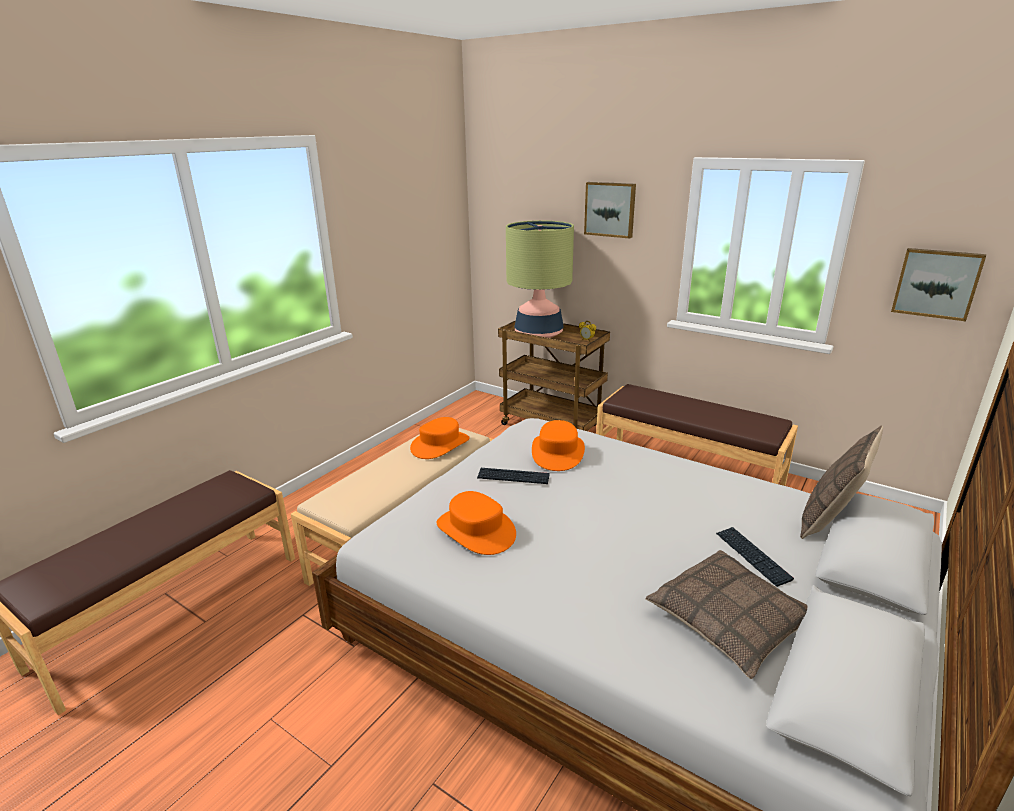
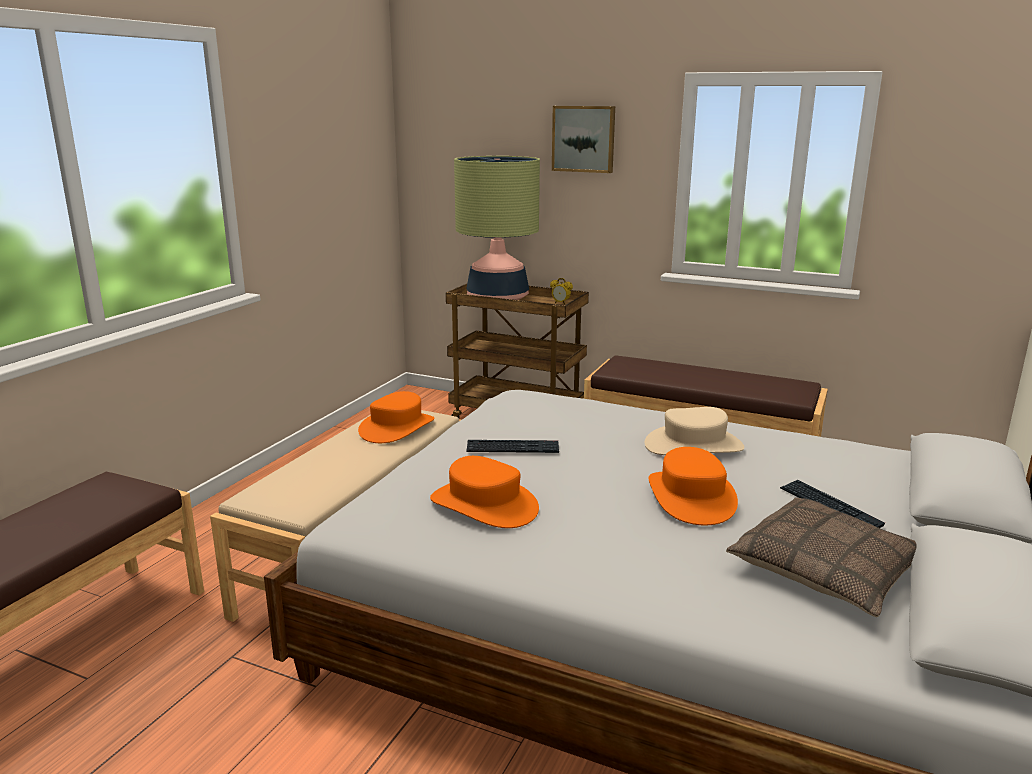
camera: 10 degrees left, 5 degrees down
(558, 452) = (561, 420): orange hat -> orange hat (691, 497)
(657, 485) = (693, 446): none -> beige hat
(830, 520) = (904, 467): pillow -> none
(936, 283) = (970, 209): picture -> none

